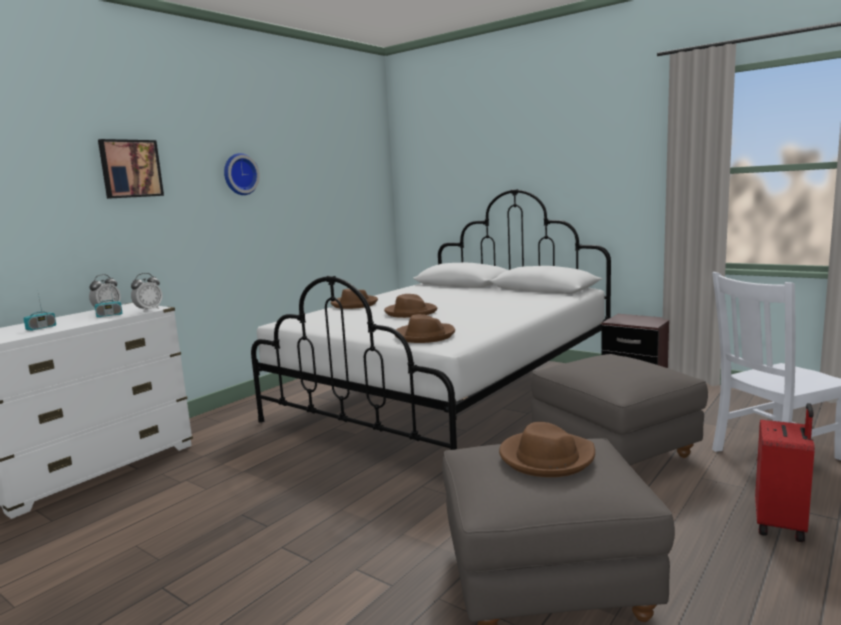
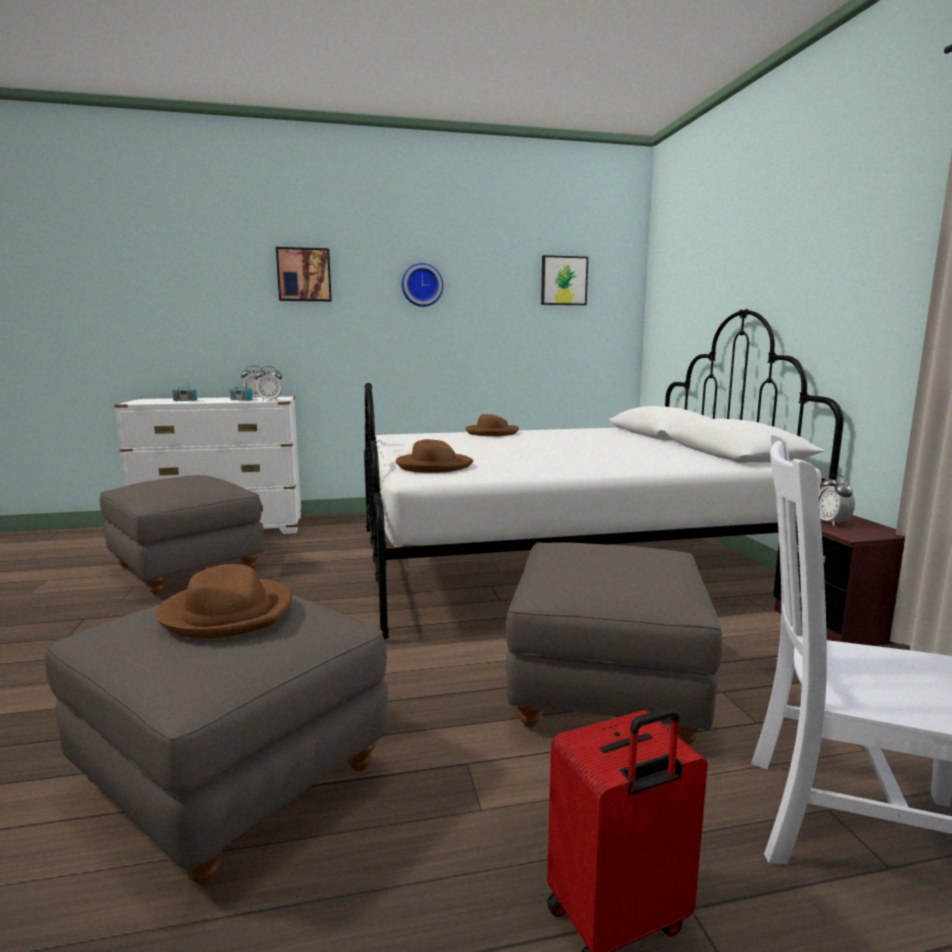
camera: 40 degrees right, 0 degrees up
(153, 511) = (186, 568): none -> grey ottoman
(342, 165) = (563, 281): none -> picture
(410, 312) = (505, 447): brown hat -> none
(629, 320) = (832, 523): none -> alarm clock

